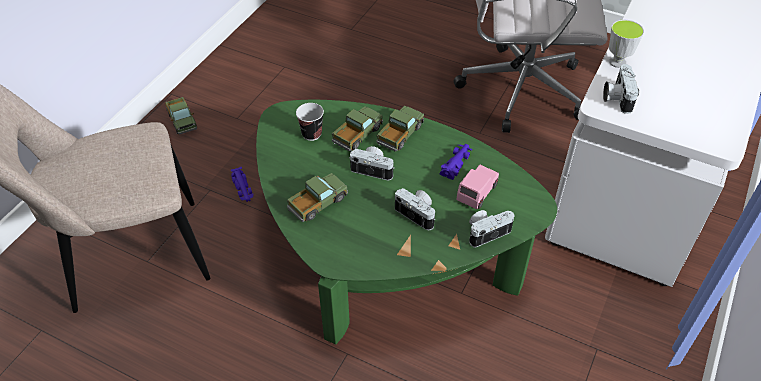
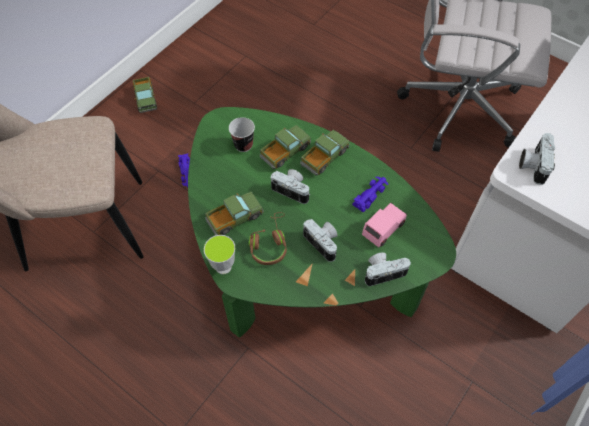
camera: 10 degrees right, 10 degrees up
(360, 222) = (269, 243): none -> brown headphones
(617, 62) = (543, 124): cup -> cup (223, 267)

